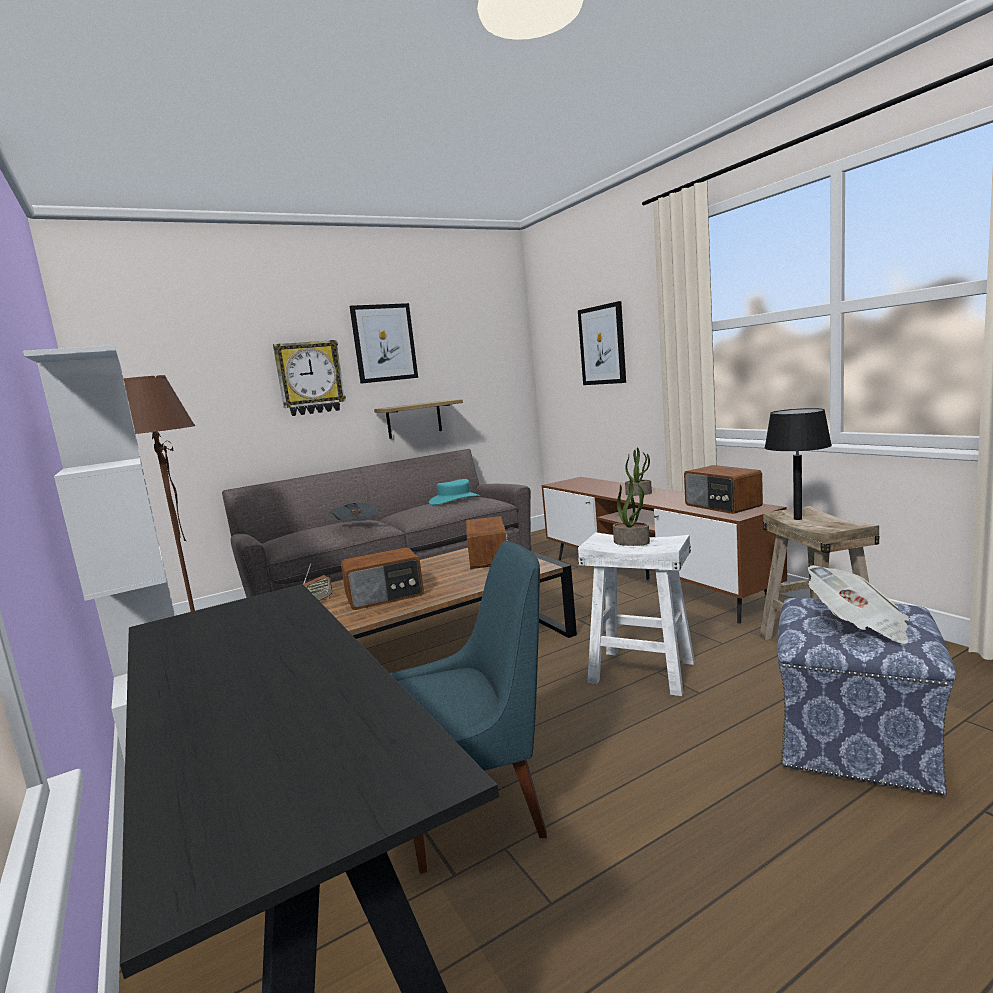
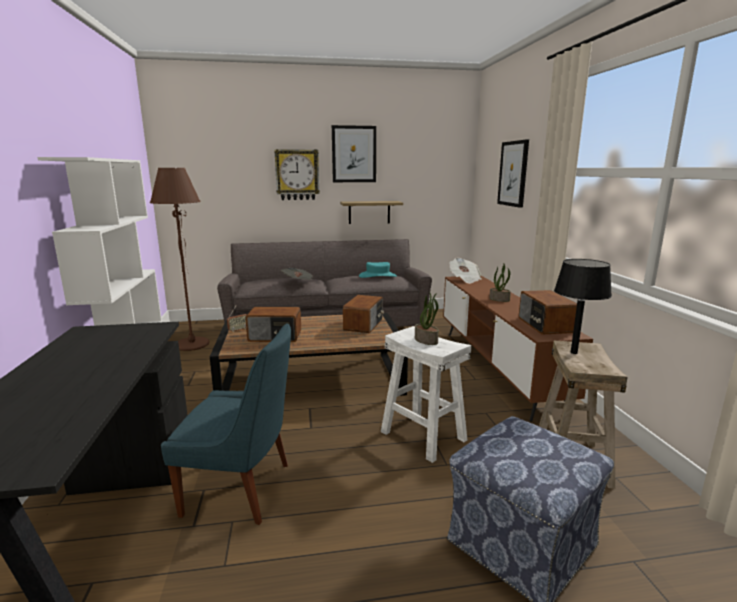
camera: 20 degrees right, 5 degrees up
(859, 626) = (525, 457): newspaper -> newspaper (464, 279)

